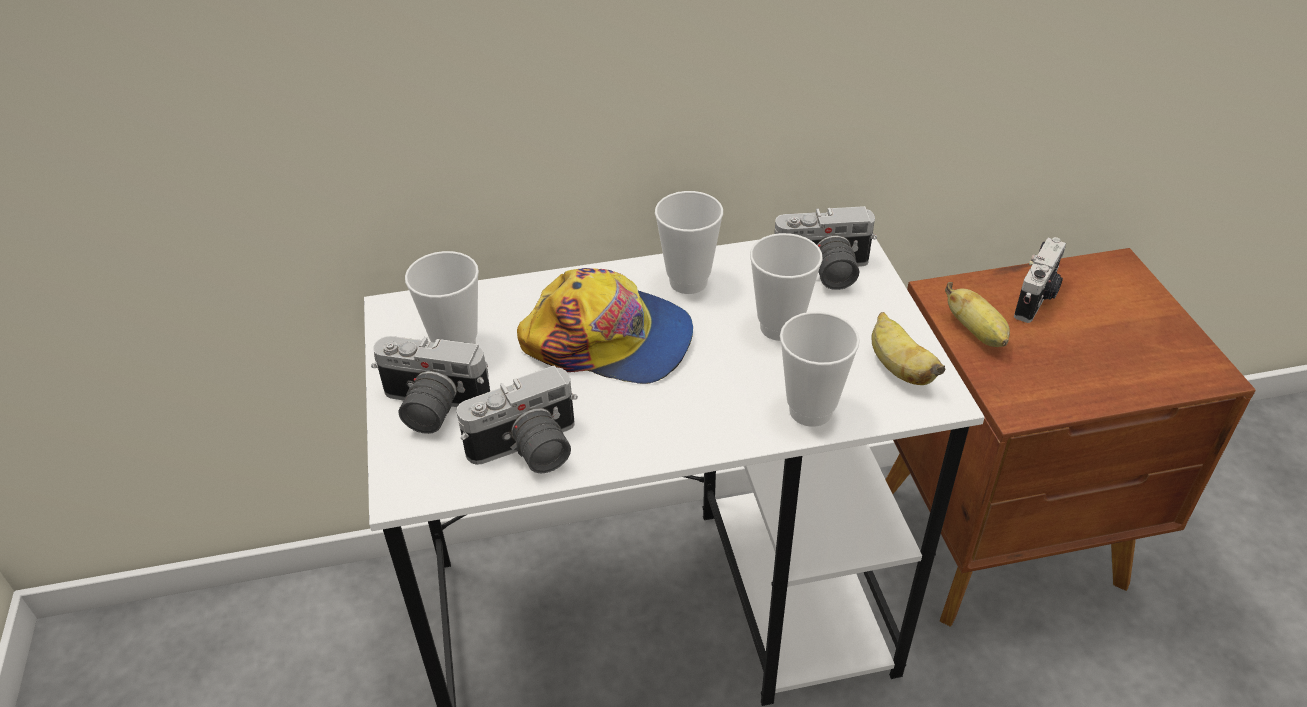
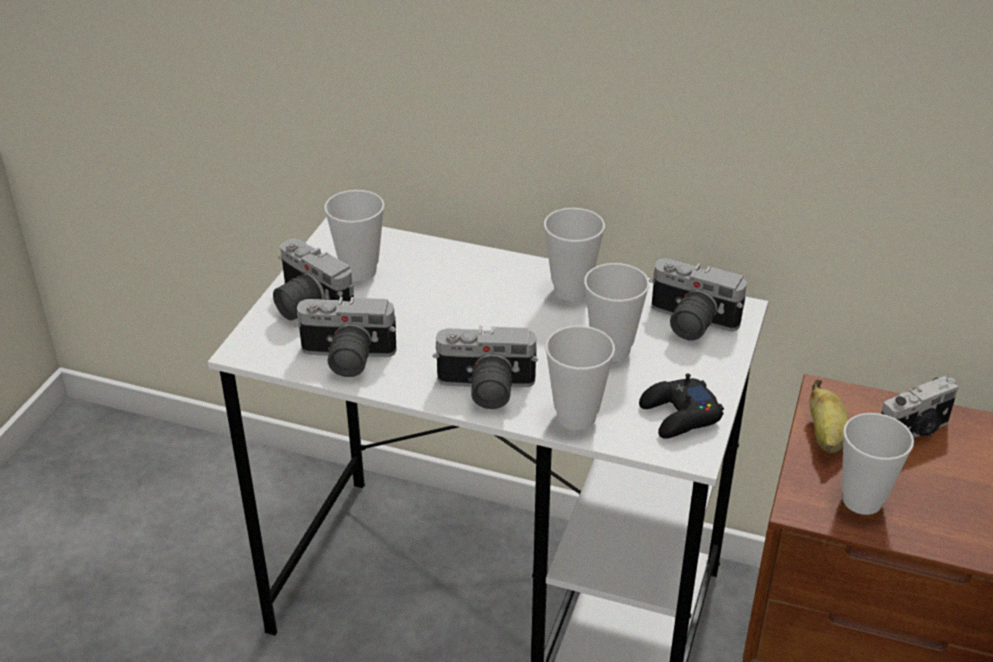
camera: 30 degrees right, 5 degrees down
(609, 340) = (471, 308): cap -> none
(701, 422) = (484, 390): none -> camera
(898, 368) = (679, 415): banana -> black game controller
(1054, 379) = (862, 500): none -> cup

